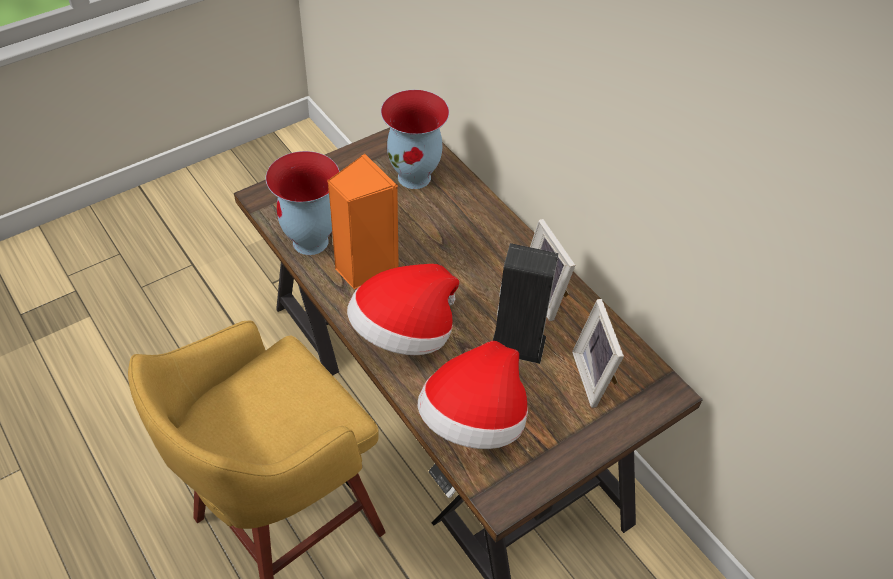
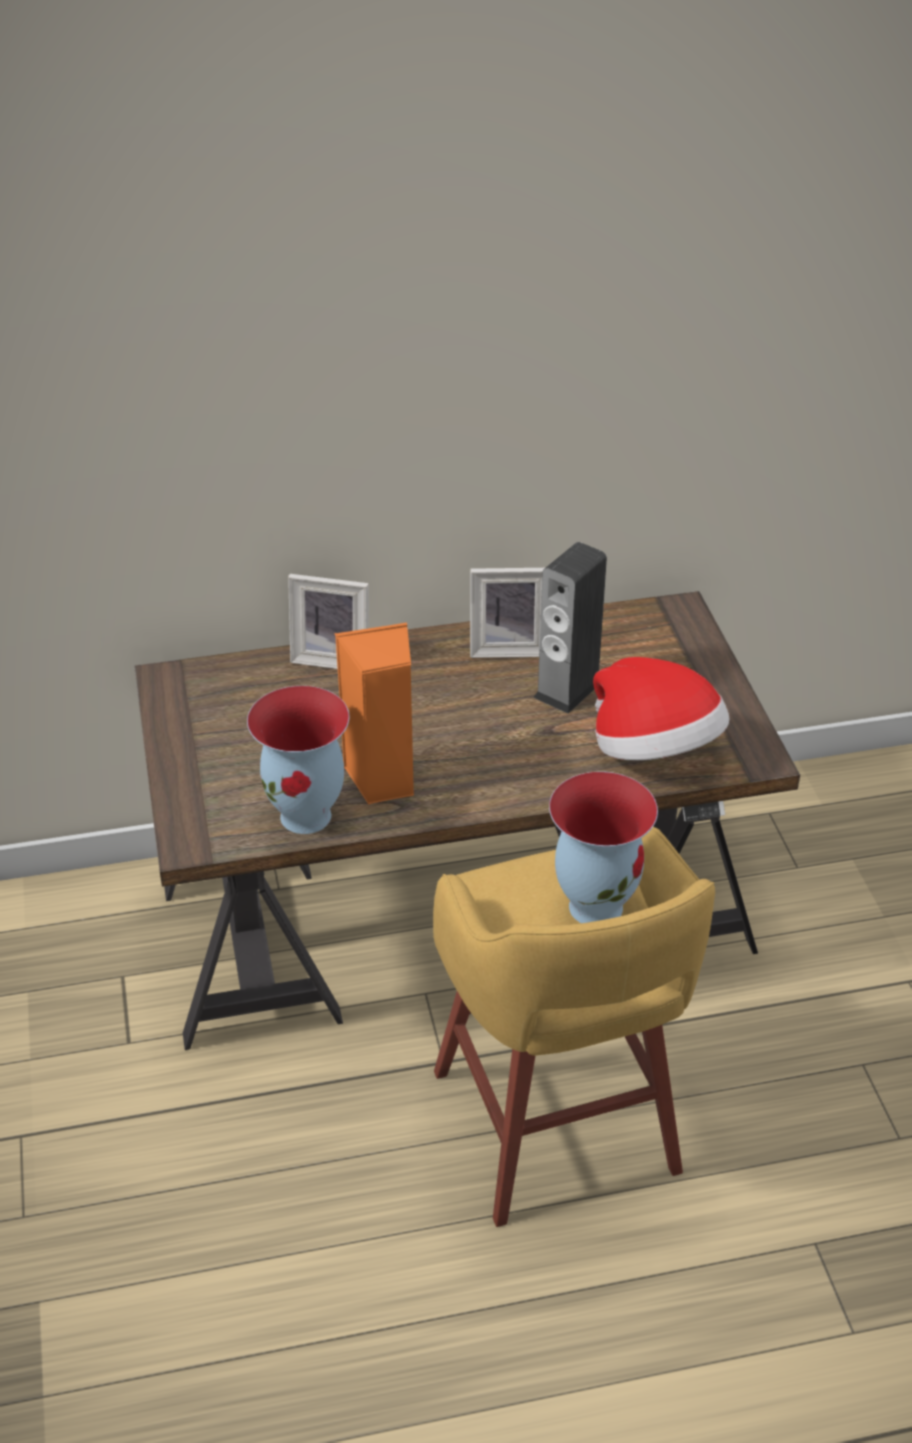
camera: 65 degrees left, 10 degrees down
(404, 333) = (505, 771): hat -> none
(415, 177) = (251, 695): vase -> vase (596, 905)
(596, 377) = (639, 649): picture frame -> picture frame (333, 657)

